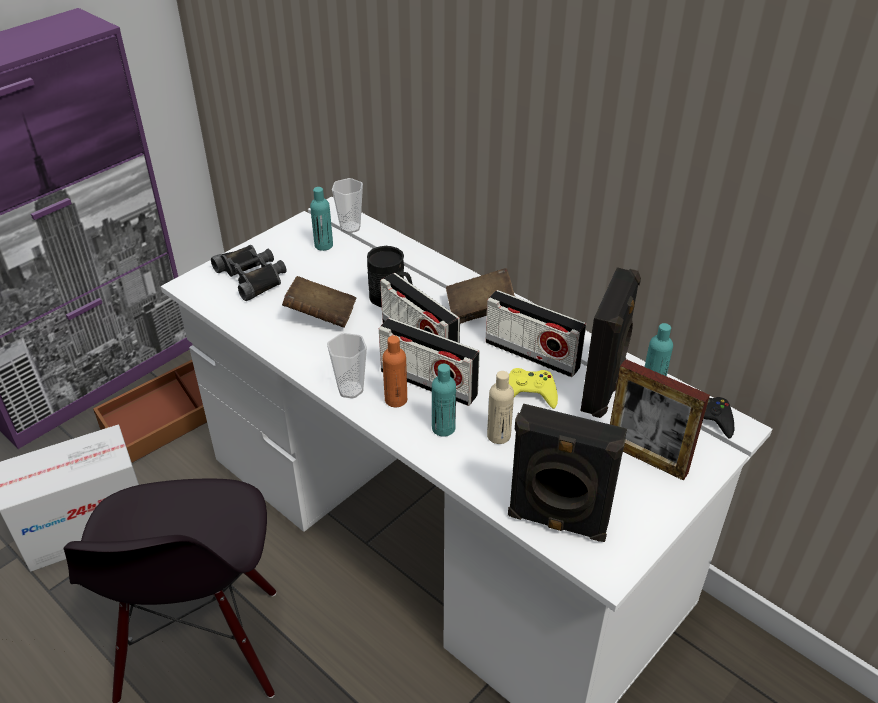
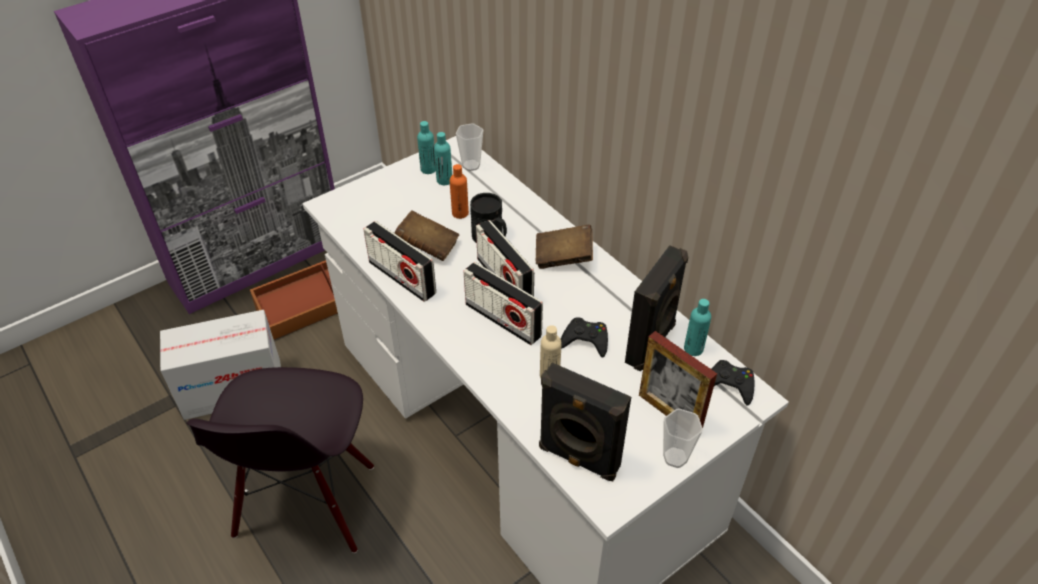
camera: 10 degrees right, 5 degrees up
(252, 276) = (379, 203): black binoculars -> none
(350, 390) = (437, 317): cup -> cup (675, 457)
(396, 400) = (472, 331): orange bottle -> orange bottle (460, 213)
(443, 428) = (505, 362): turquoise bottle -> turquoise bottle (428, 169)
(529, 393) = (585, 340): yellow game controller -> black game controller
(532, 354) = (597, 305): radio -> radio (402, 278)

